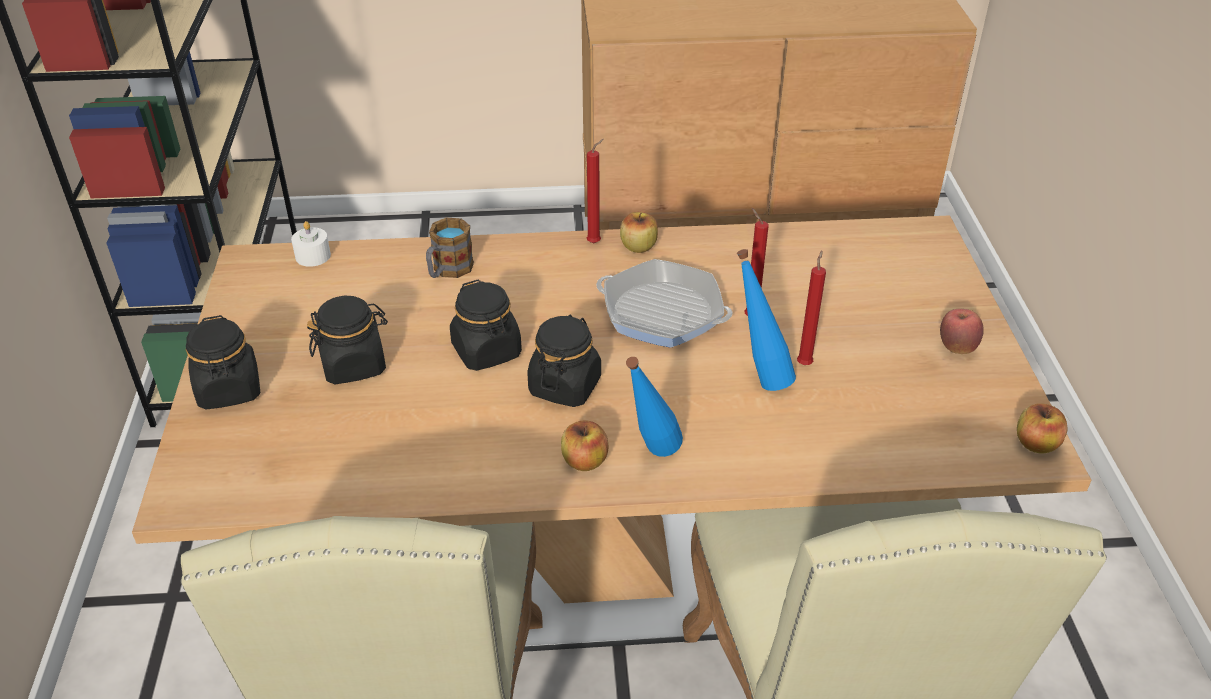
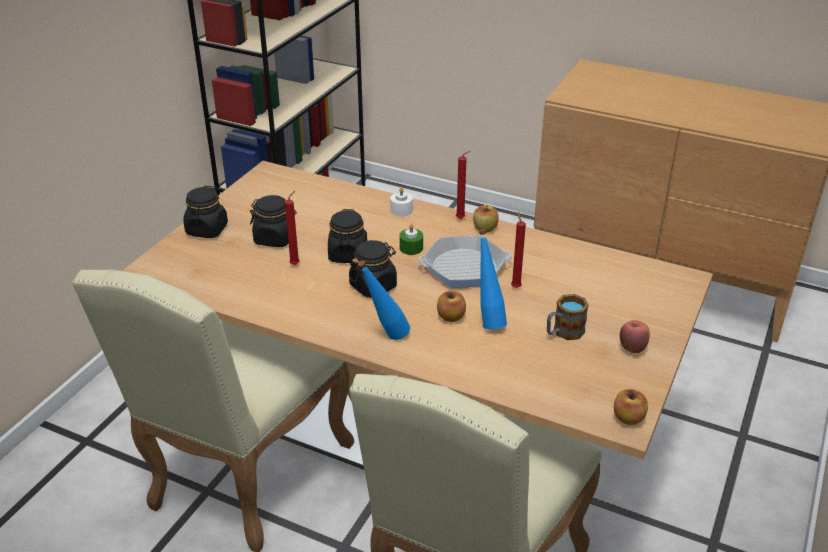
camera: 30 degrees right, 5 degrees down
(313, 256) = (302, 179): white candle -> white candle (401, 210)
(448, 270) = (365, 208): mug -> mug (563, 332)
(566, 309) = (411, 248): none -> green candle
(585, 461) = (348, 326): apple -> apple (451, 317)
(662, 312) = (464, 267): frying pan -> frying pan turned 60 degrees counterclockwise
(804, 363) = (523, 322): red candle -> red candle (296, 264)

